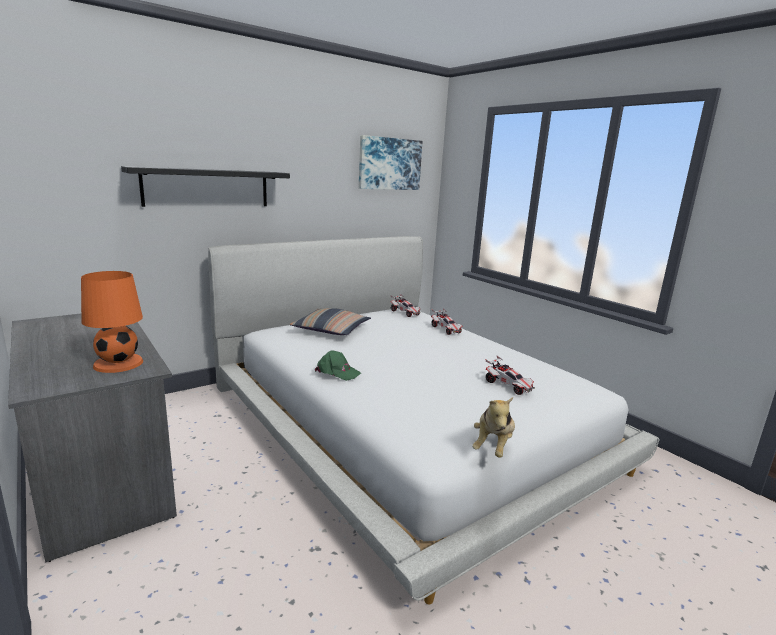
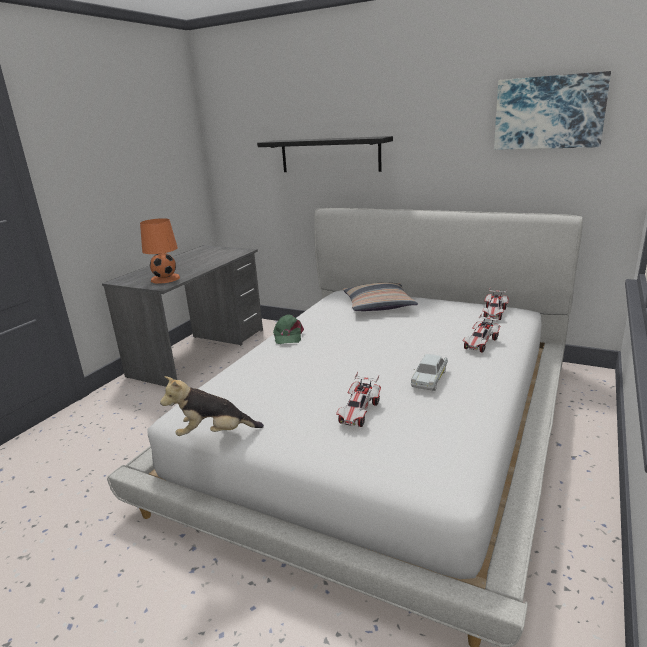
camera: 65 degrees right, 5 degrees up
(480, 355) = (429, 379): none -> white toy car

